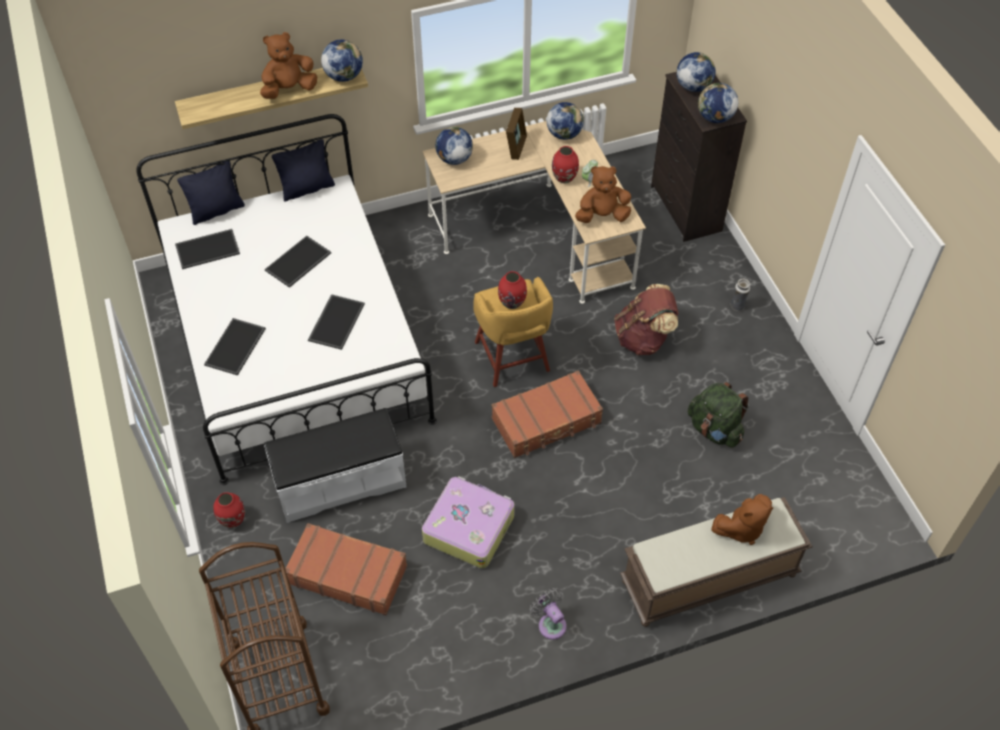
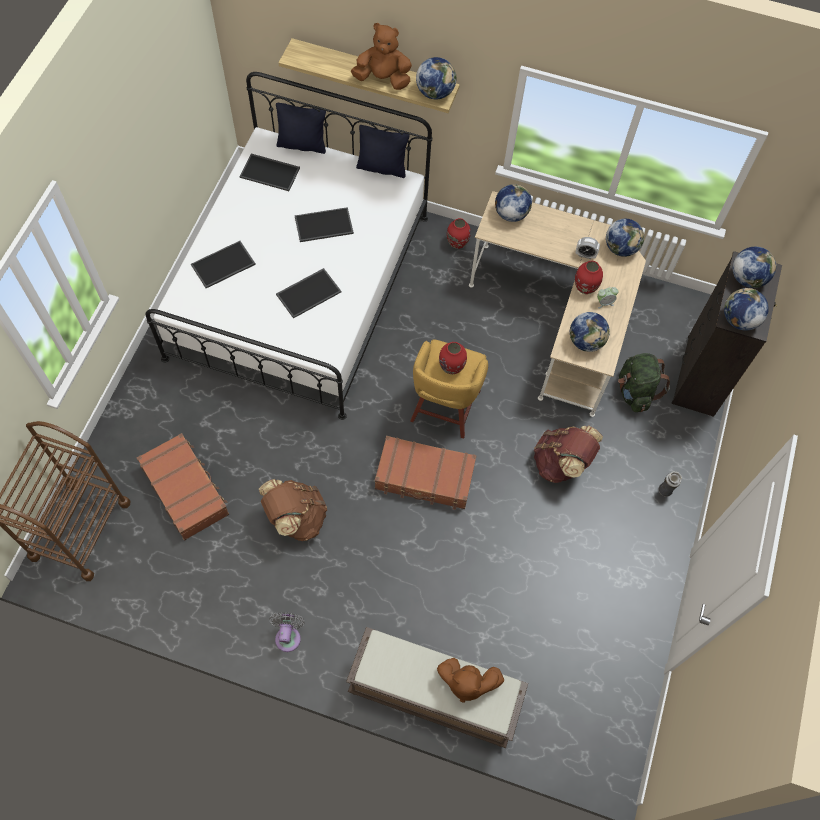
camera: 35 degrees right, 10 degrees up
(232, 520) = (146, 392): red vase -> red vase (457, 243)
(340, 482) = (239, 416): white bench -> none
(468, 527) = (296, 518): suitcase -> brown backpack
(516, 147) = (570, 235): picture frame -> none
(541, 155) = (585, 255): none -> alarm clock
(602, 216) = (586, 341): brown plush toy -> globe
(714, 429) = (549, 580): green backpack -> green backpack (635, 392)

